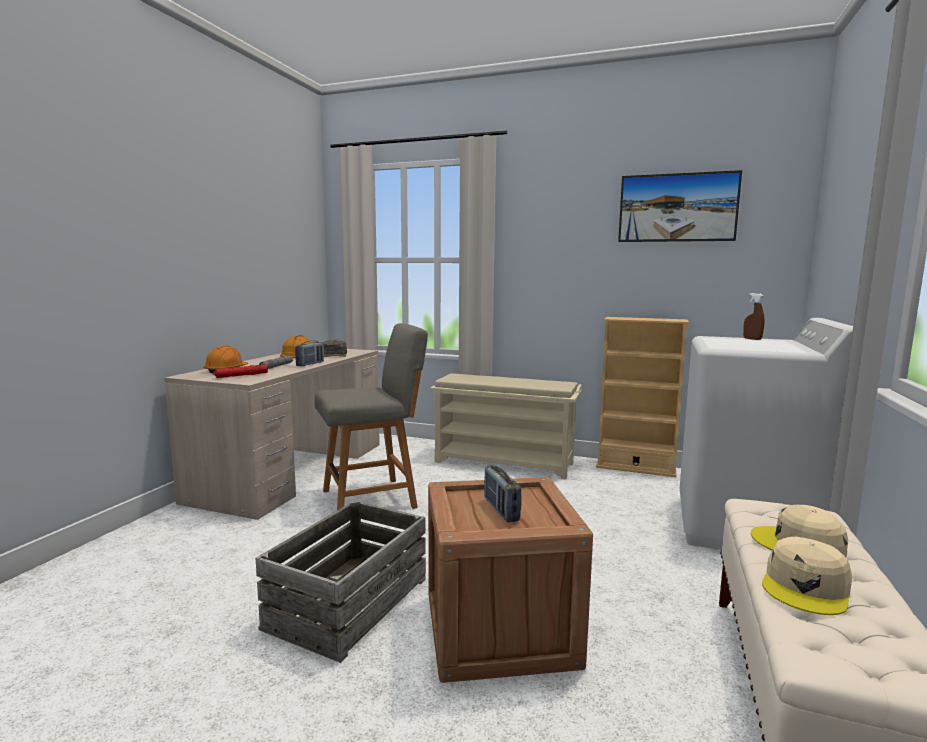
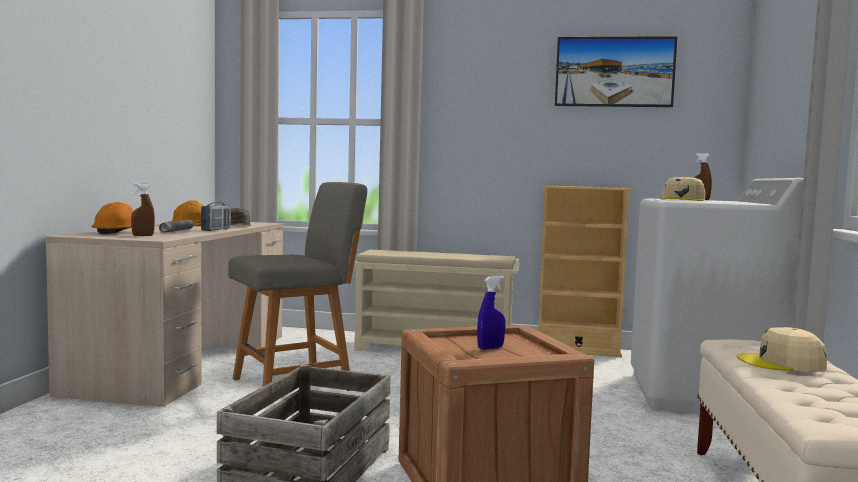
camera: 10 degrees left, 5 degrees down
(241, 375) = (143, 236): red flashlight -> brown spray bottle
(501, 510) = (490, 348): radio -> blue spray bottle
(806, 587) = (801, 387): beige cap -> beige cap (682, 200)

